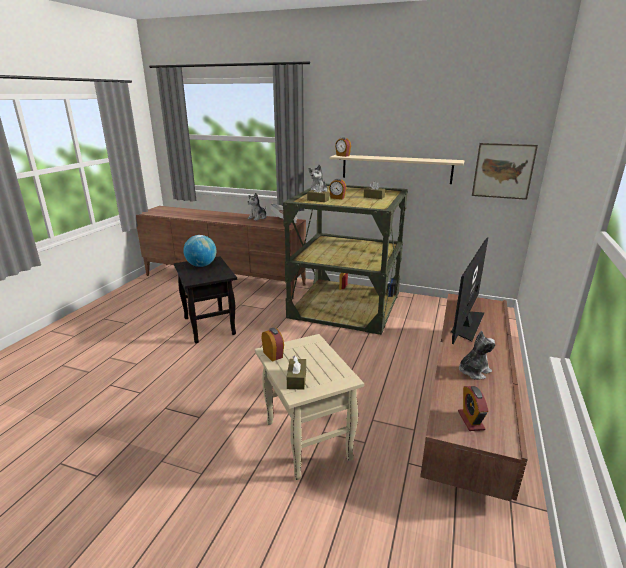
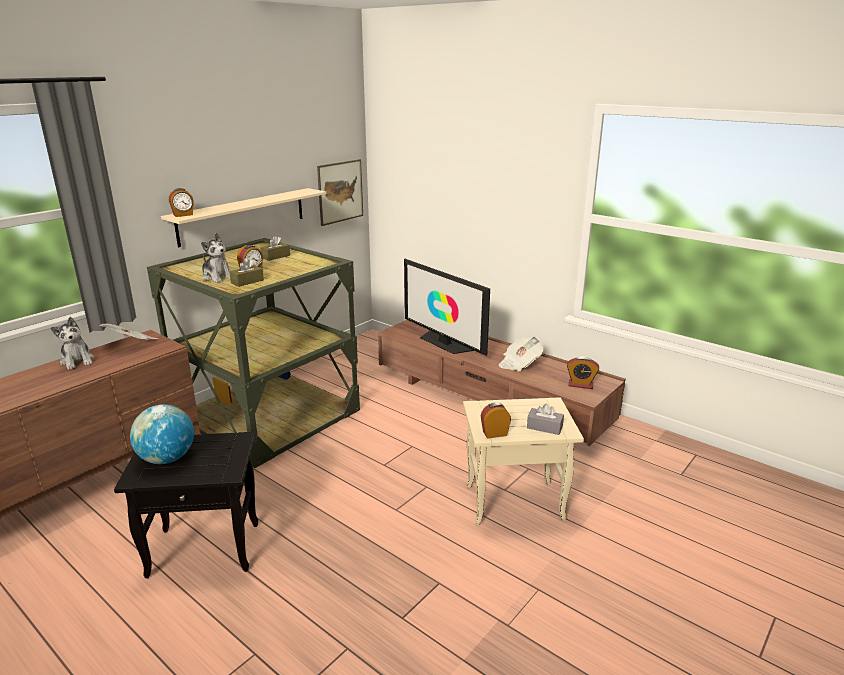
camera: 70 degrees left, 0 degrees up
(296, 379) = (544, 427): brown tissue box -> grey tissue box
(473, 371) = (519, 364): plush toy -> newspaper

